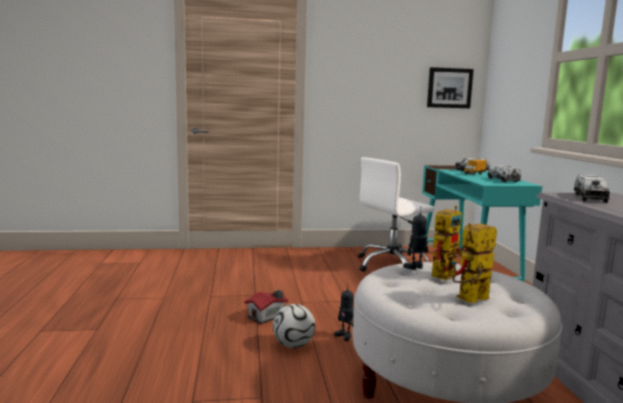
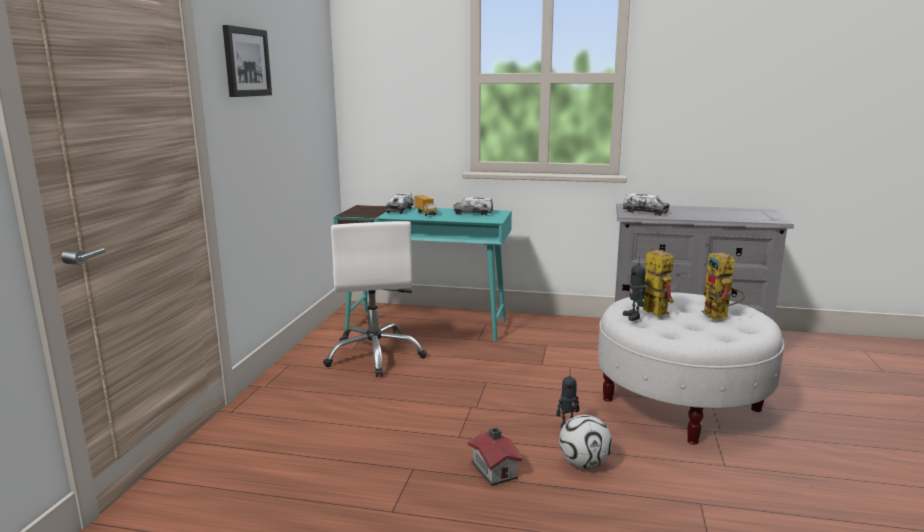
camera: 70 degrees left, 5 degrees up
(449, 88) = (317, 108): picture -> picture (246, 62)

